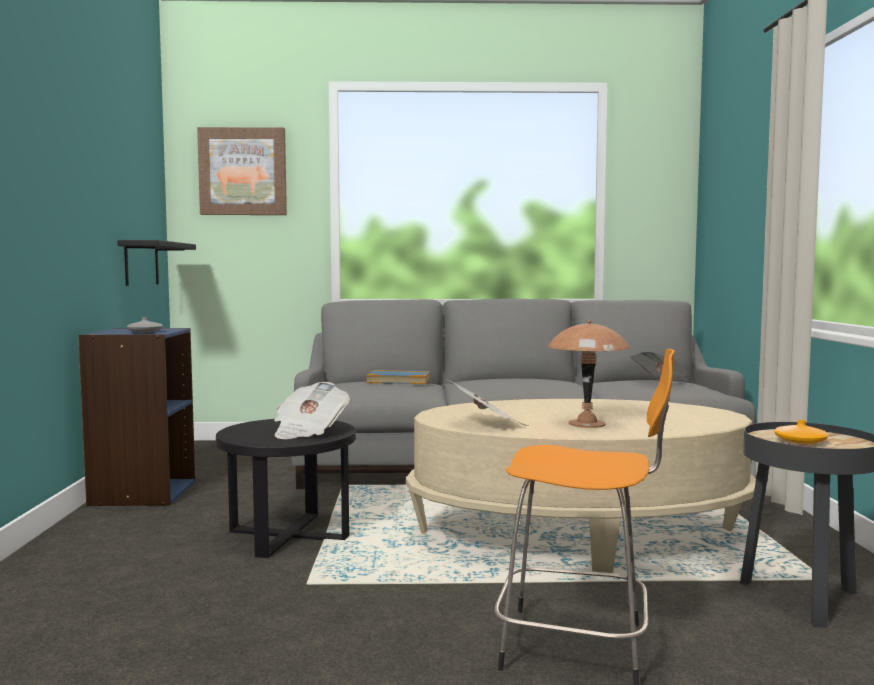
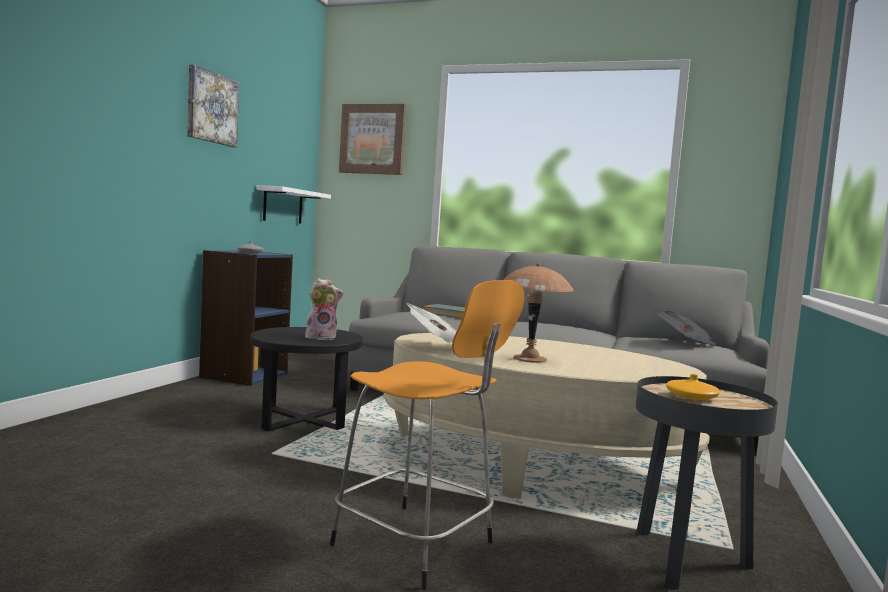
camera: 20 degrees right, 0 degrees up
(71, 141) = (211, 108): none -> picture
(141, 263) = (283, 205): black shelf -> white shelf
(308, 431) = (321, 338): newspaper -> plush toy

